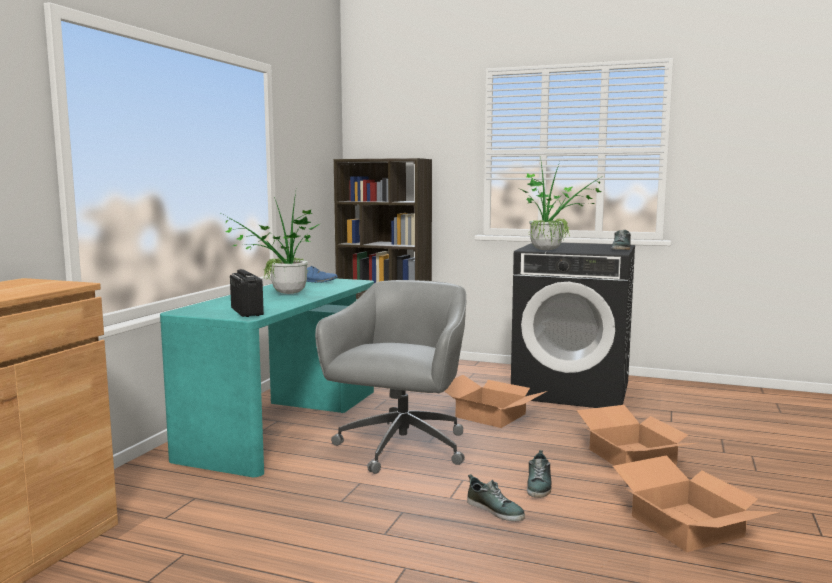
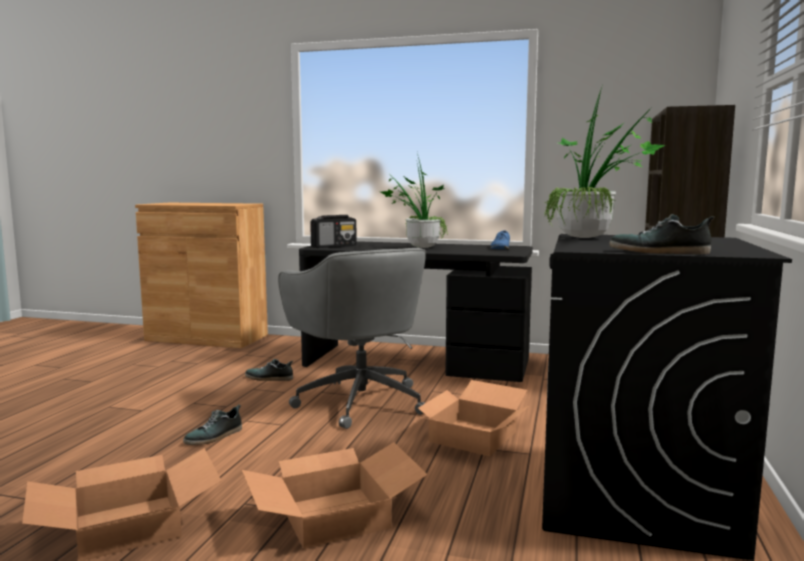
camera: 85 degrees right, 0 degrees up
(284, 423) = (417, 362): turquoise desk -> black desk
(400, 448) = (359, 401): grey office chair -> grey office chair turned 45 degrees clockwise
(539, 486) = (259, 456): shoe -> shoe (269, 378)

